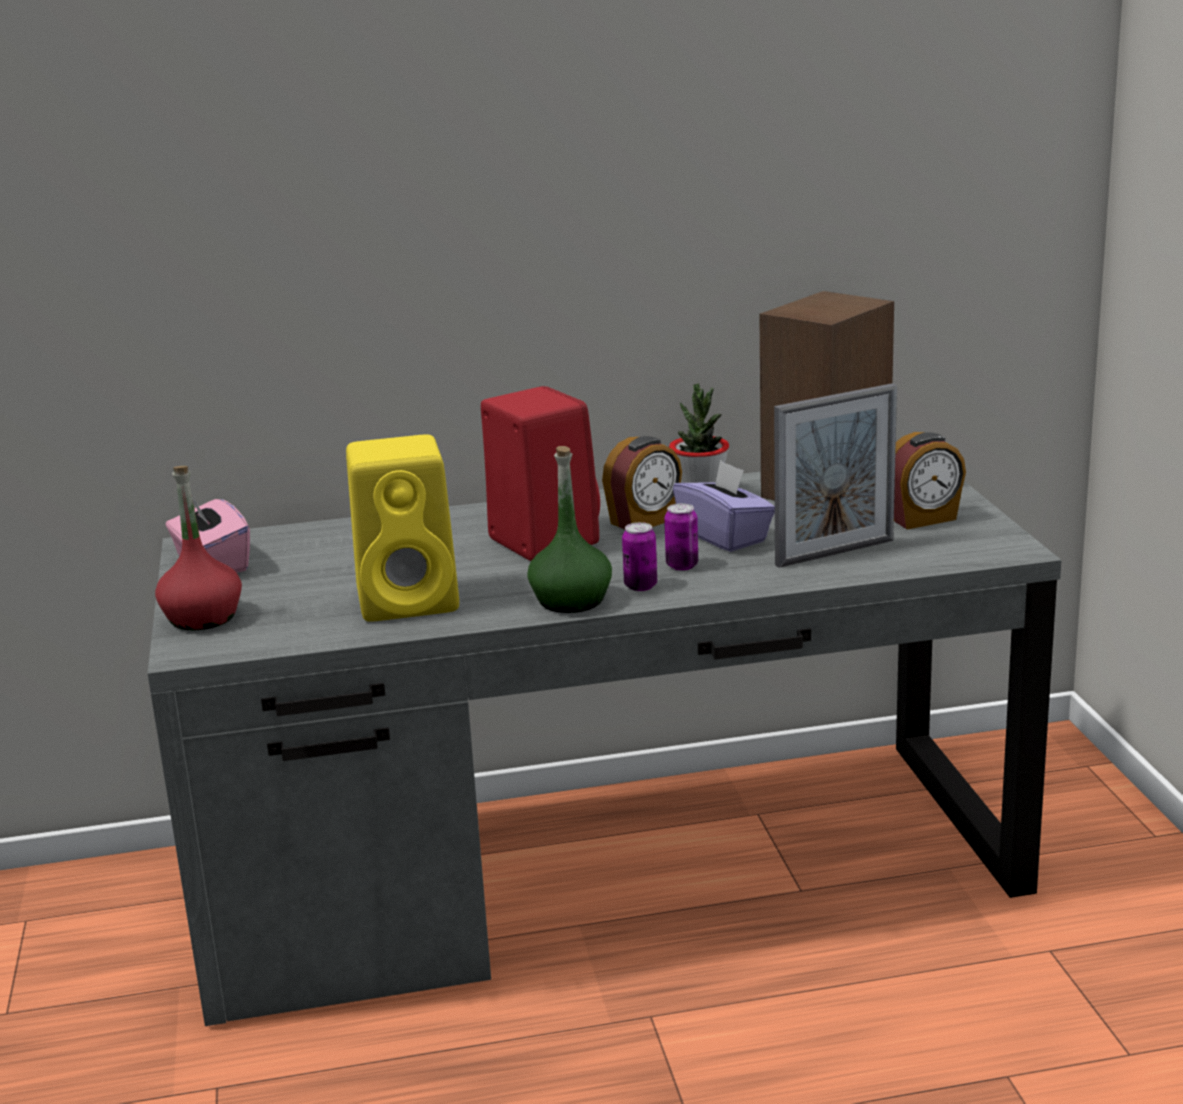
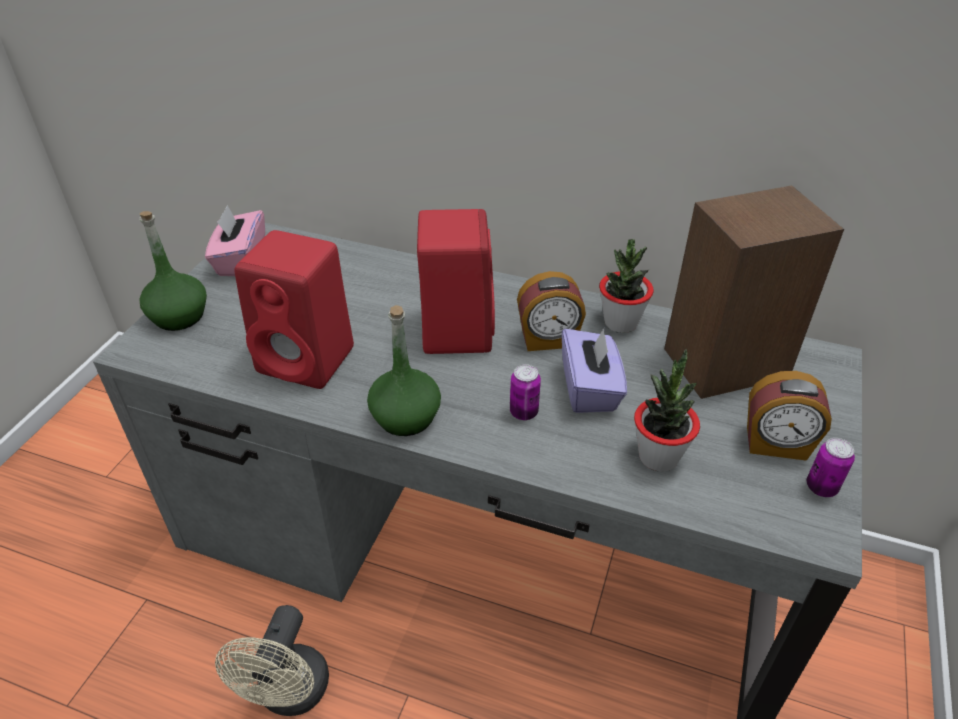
camera: 30 degrees right, 20 degrees up
(202, 618) = (179, 316): red bottle -> green bottle
(412, 600) = (309, 360): yellow speaker -> red speaker
(510, 1076) = (290, 695): none -> beige fan
(640, 586) = (469, 424): can -> can (821, 487)
(835, 553) = (658, 456): picture frame -> potted plant

